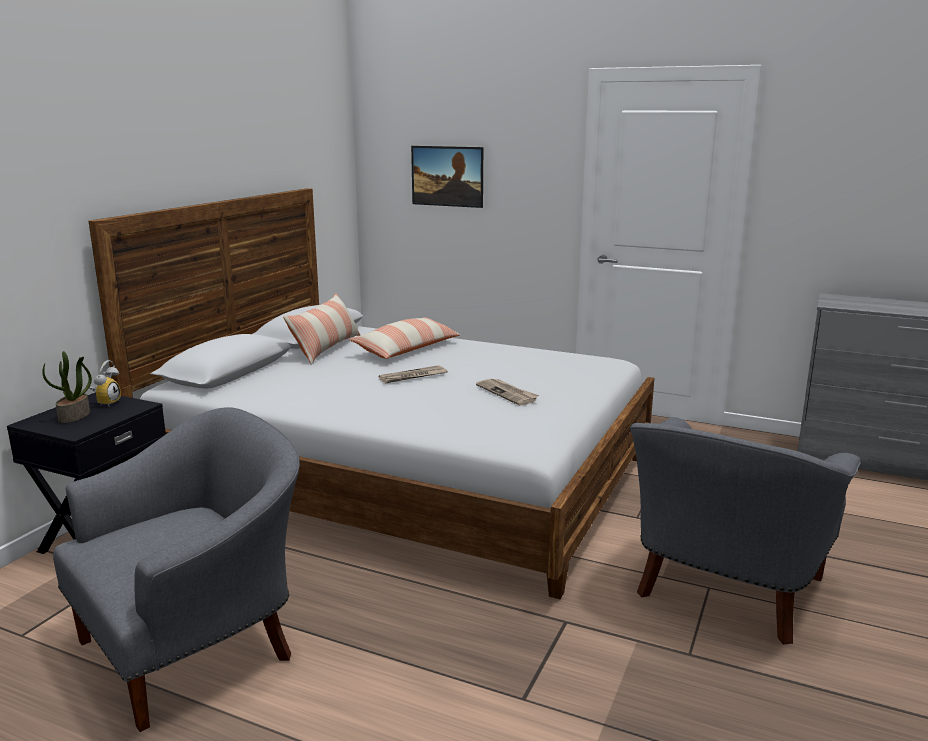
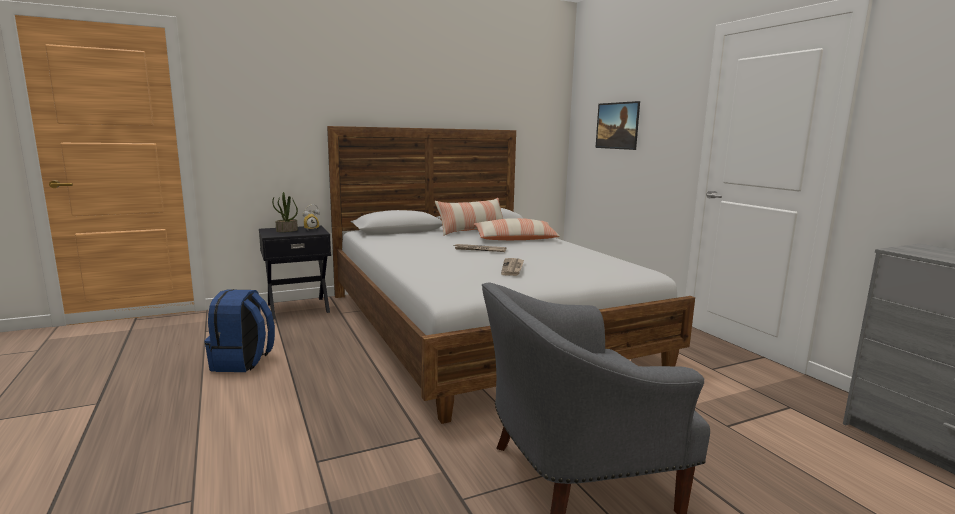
camera: 40 degrees right, 5 degrees down
(196, 647) = (242, 362): grey armchair -> blue backpack

